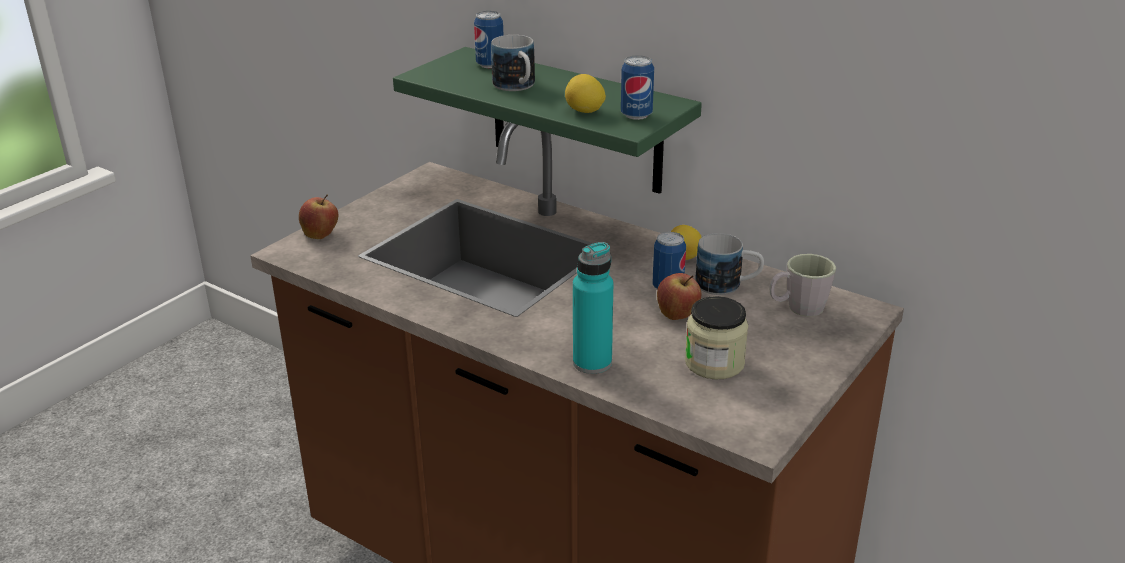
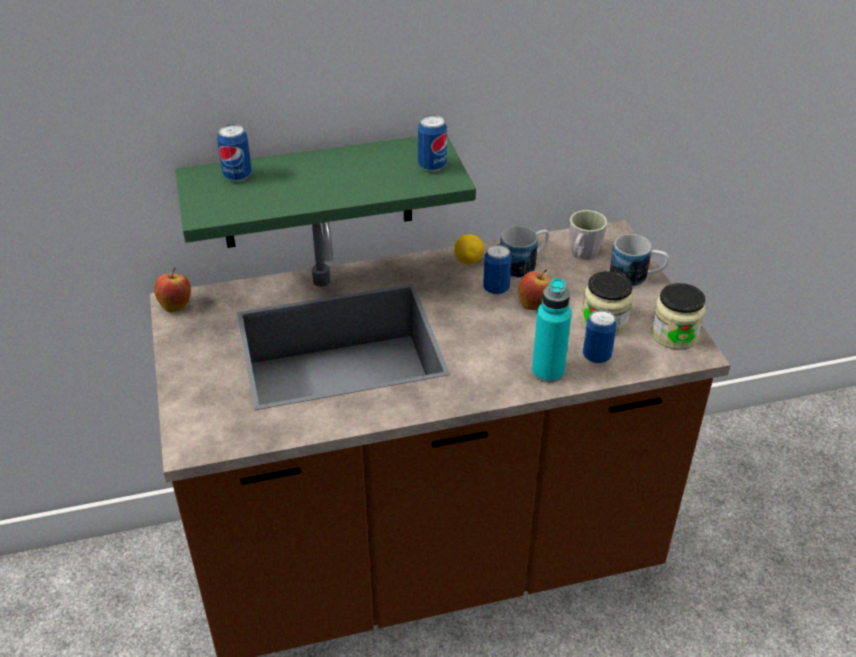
camera: 50 degrees left, 10 degrees up
(321, 235) = (189, 413): apple -> apple (176, 305)
(517, 87) = (304, 186): mug -> mug (636, 277)
(585, 112) = (395, 182): lemon -> none
(655, 380) = (596, 356): none -> can
(763, 412) = (674, 335): none -> jar

